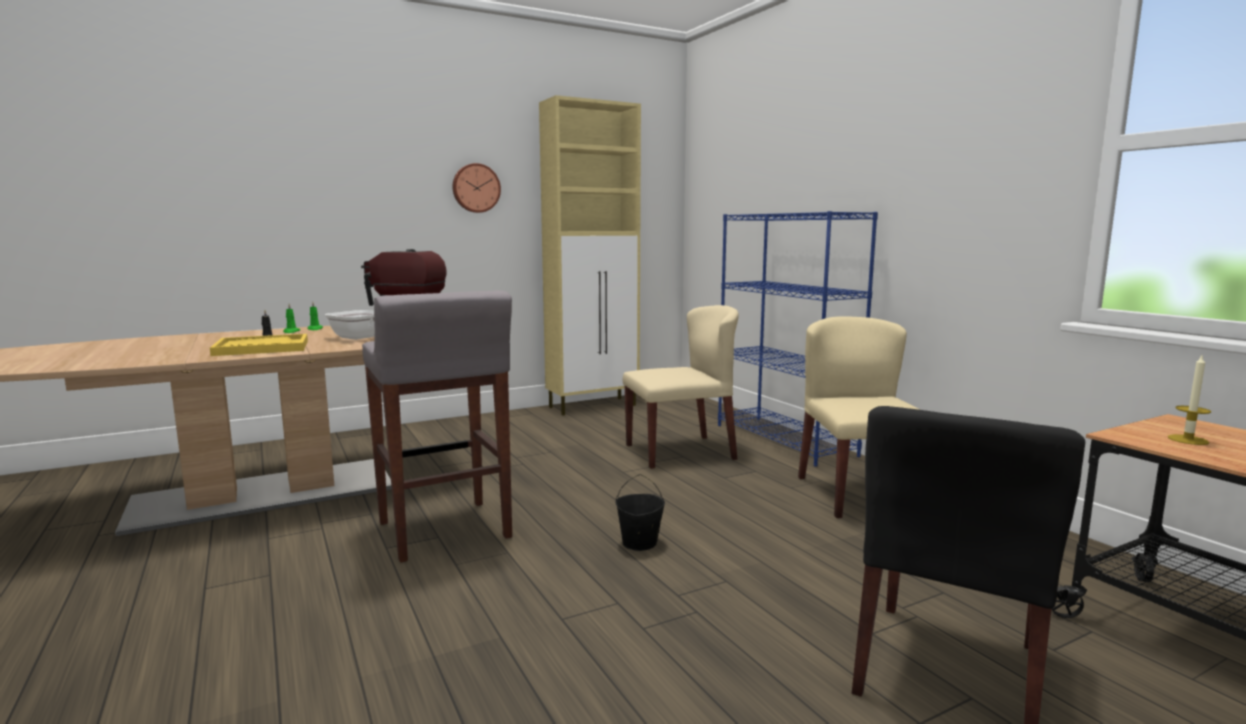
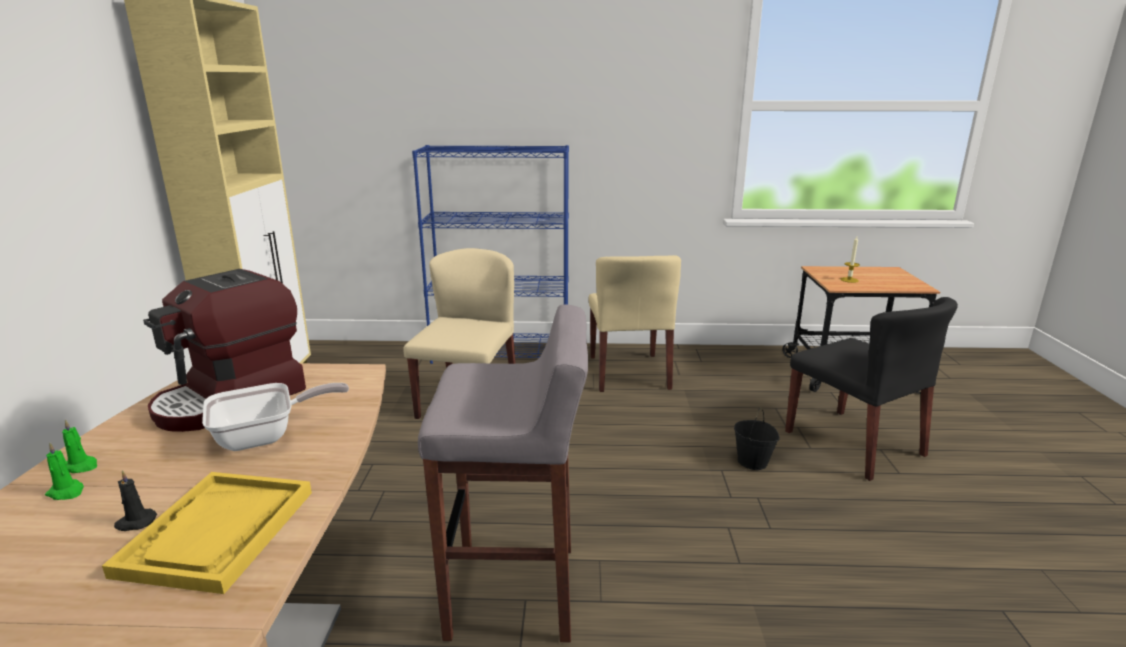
camera: 60 degrees left, 10 degrees up
(476, 188) = (71, 138): wall clock -> none
(639, 543) = (636, 484): black bucket -> black bucket (753, 462)
(858, 494) = (629, 372): beige chair -> beige chair turned 120 degrees counterclockwise

